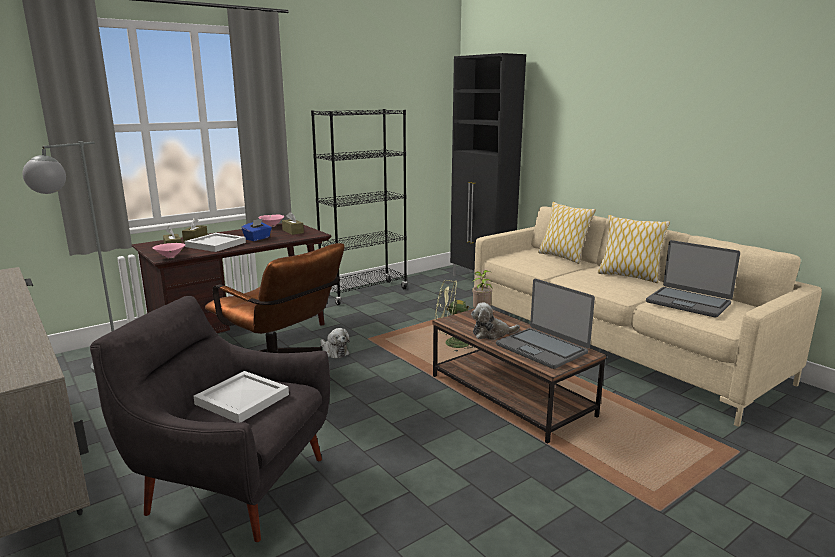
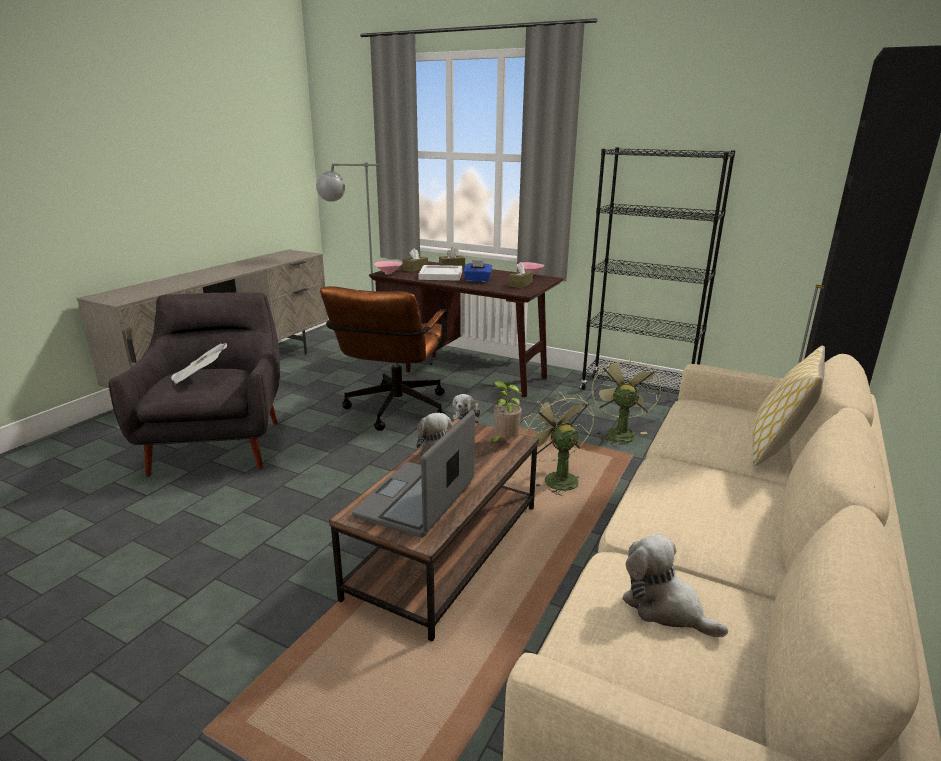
camera: 65 degrees right, 5 degrees up
(242, 400) = (200, 378): white tray -> newspaper
(412, 312) = (619, 432): none -> green fan
(628, 276) = (756, 524): pillow -> none
(688, 302) = (665, 607): laptop -> plush toy

